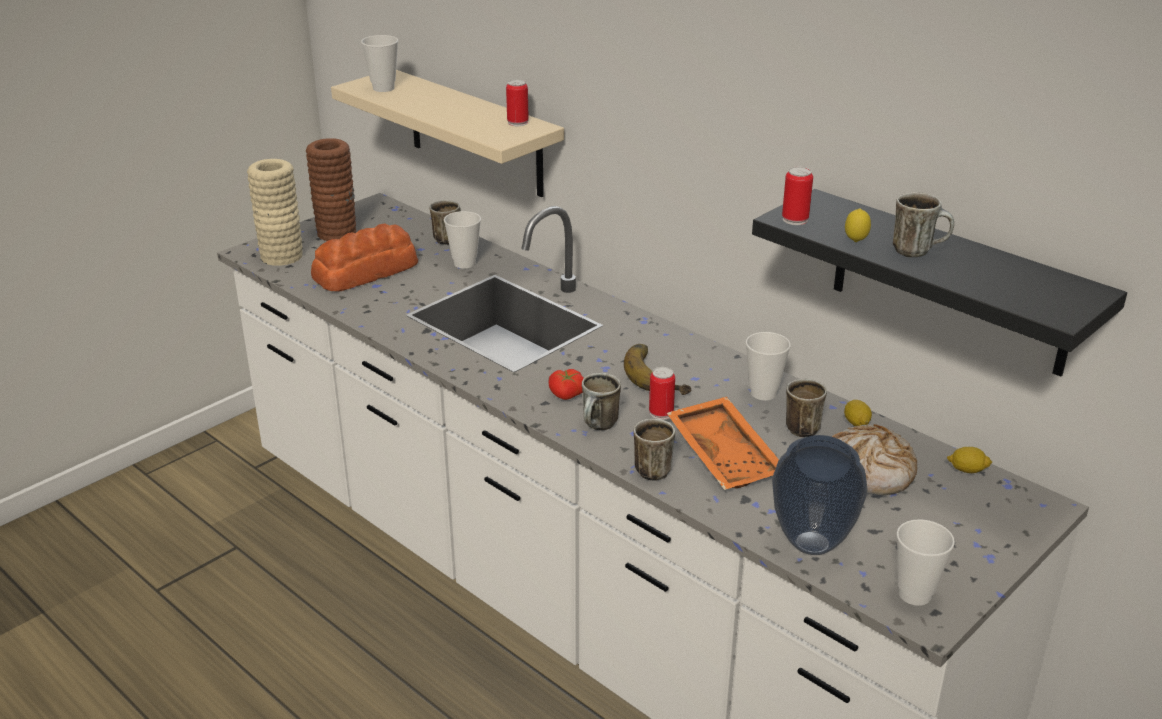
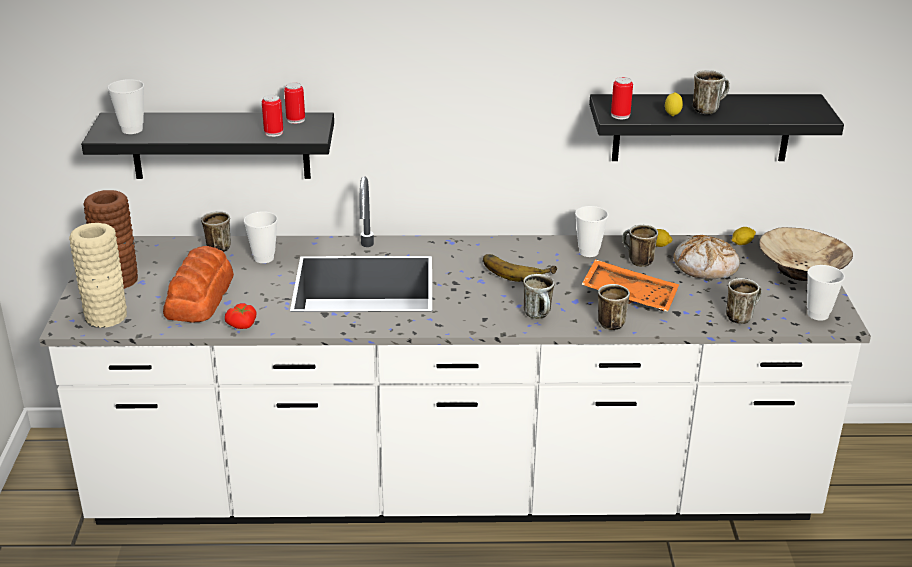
camera: 45 degrees left, 0 degrees up
(475, 133) = (220, 145): beige shelf -> black shelf
(566, 395) = (488, 308): tomato -> tomato (242, 325)
(661, 413) = (557, 290): can -> can (273, 132)
(813, 542) = (741, 316): vase -> mug
(994, 536) = (802, 269): none -> beige bowl

